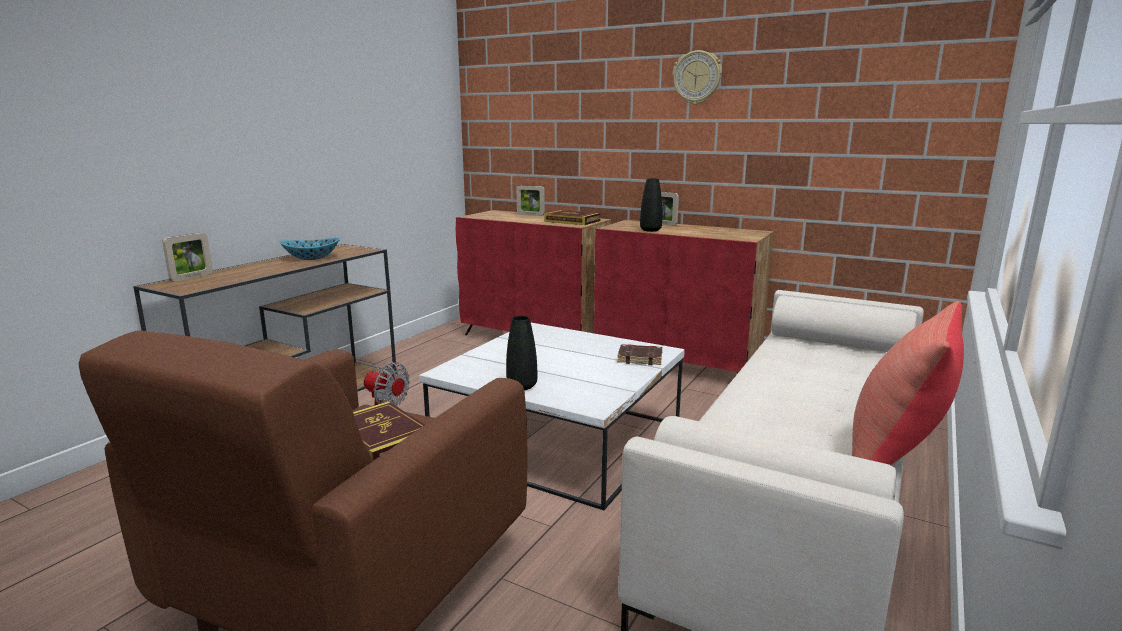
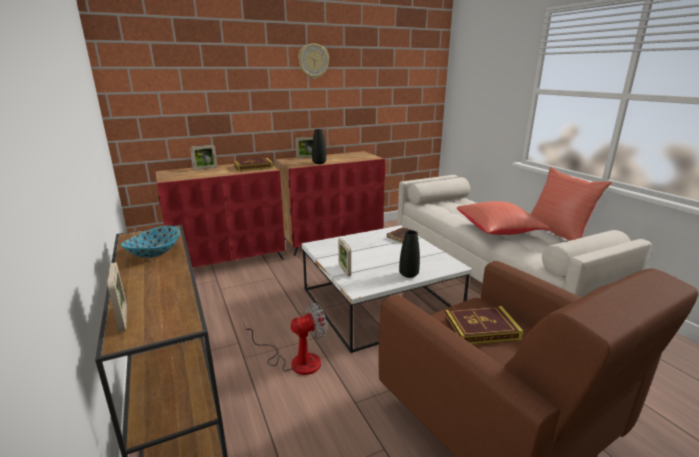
camera: 55 degrees left, 5 degrees up
(486, 355) = (344, 270): none -> picture frame
(782, 404) = (498, 231): none -> red pillow

